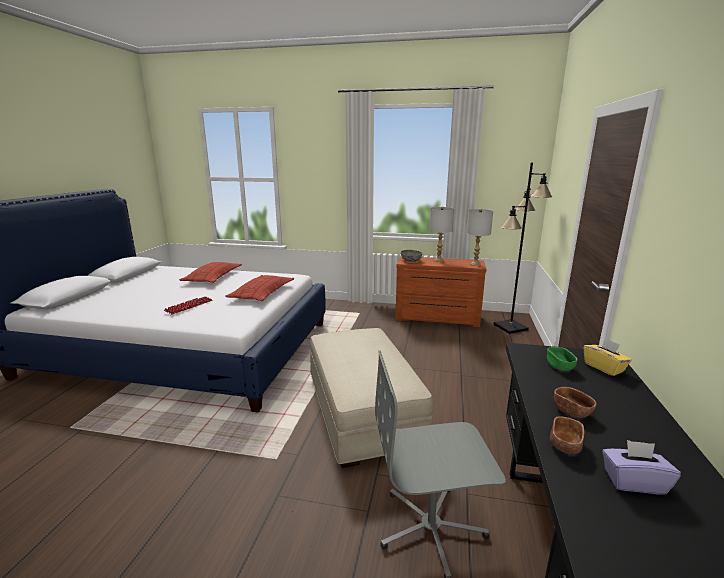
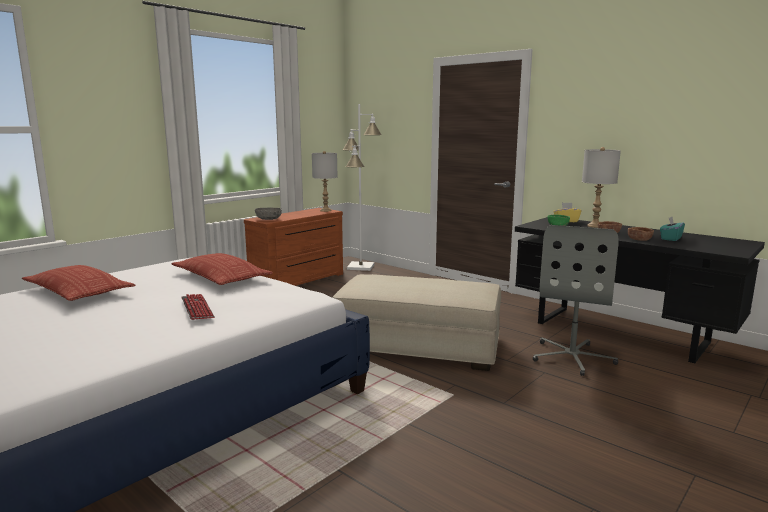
camera: 60 degrees left, 5 degrees down
(438, 260) = (289, 214): grey table lamp -> grey table lamp (595, 226)
(510, 327) = (361, 267): black floor lamp -> white floor lamp
(633, 481) = (670, 238): purple tissue box -> turquoise tissue box

